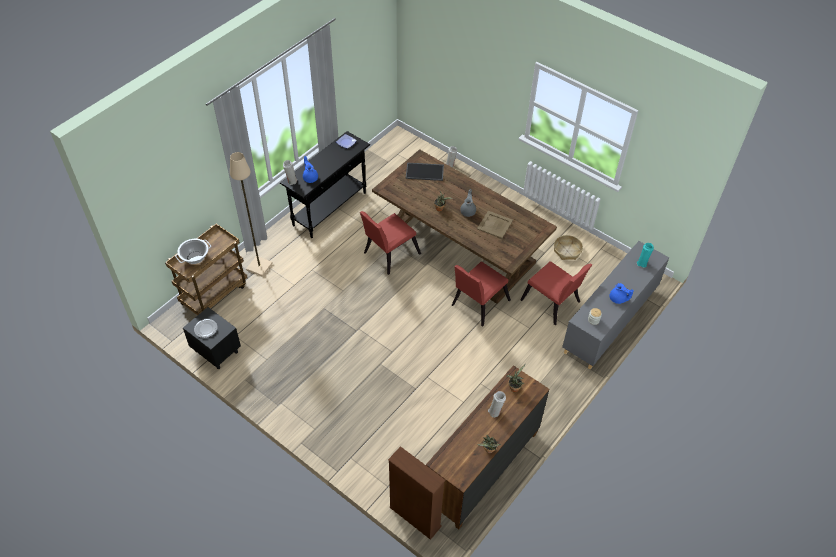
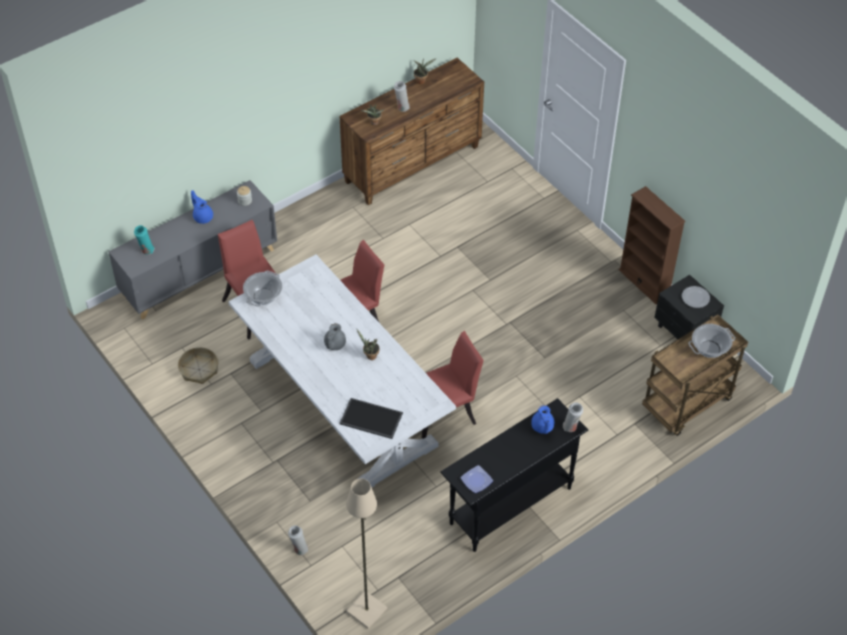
camera: 165 degrees left, 0 degrees up
(259, 267) = (624, 431): beige floor lamp -> beige floor lamp (366, 609)
(415, 517) = (492, 141): brown bookcase -> brown bookcase (644, 282)
(460, 248) = (341, 403): brown dining table -> white dining table
(495, 224) = (307, 318): beige tray -> none
(533, 234) = (263, 297): none -> cooking pot

